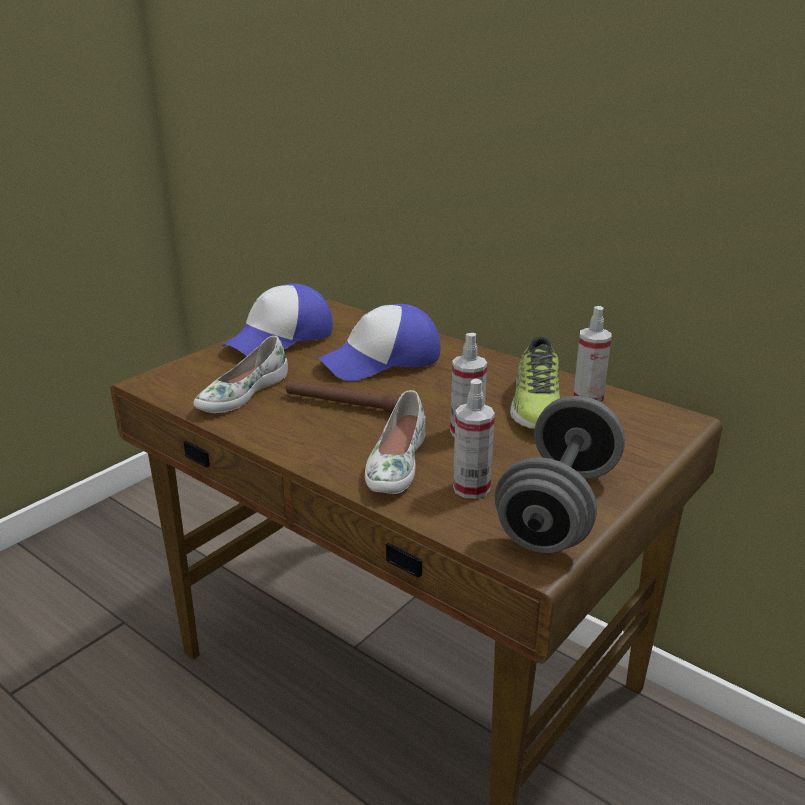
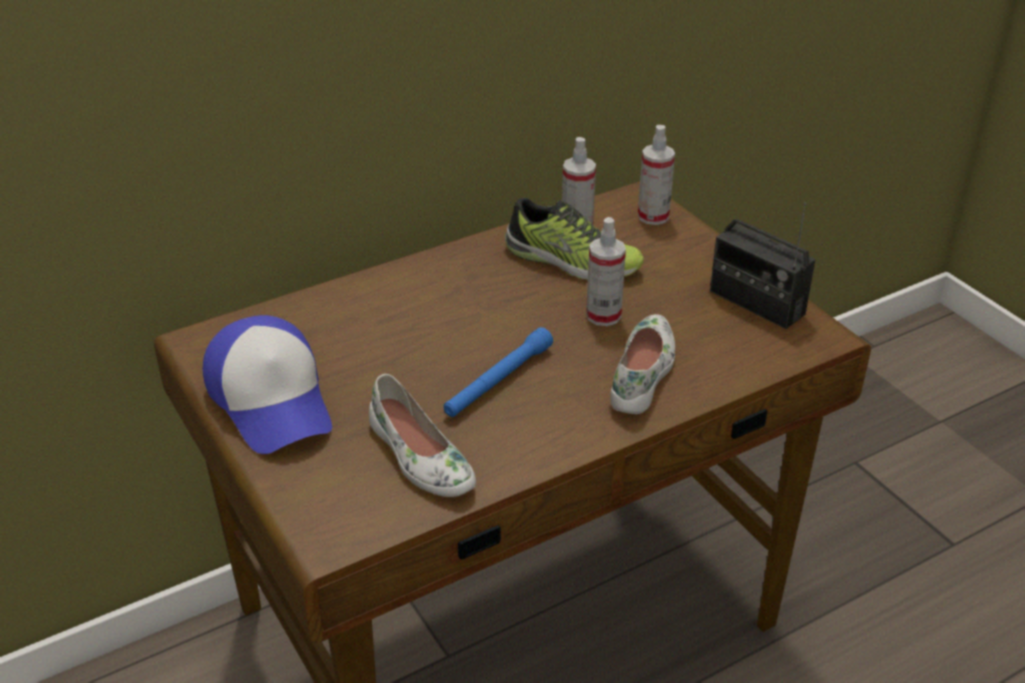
camera: 70 degrees left, 10 degrees up
(345, 404) = (498, 381): brown flashlight -> blue flashlight
(382, 361) = (401, 331): cap -> none
(395, 463) = (643, 373): white shoe -> white shoe turned 105 degrees counterclockwise
(471, 488) = (707, 339): spray bottle -> spray bottle (653, 216)
(558, 508) = (756, 303): grey dumbbell -> radio

